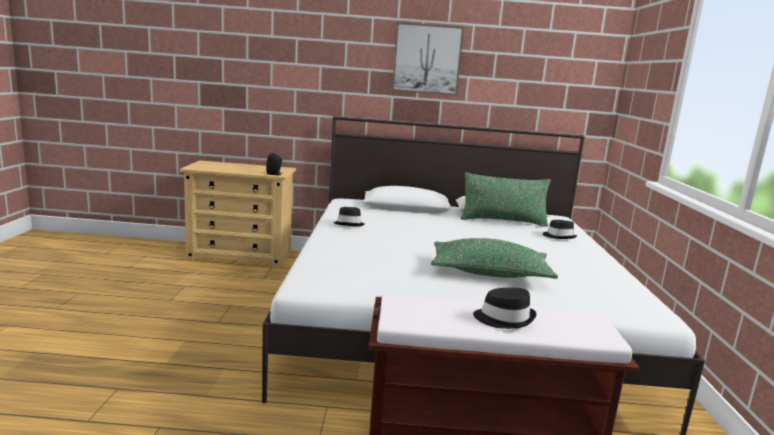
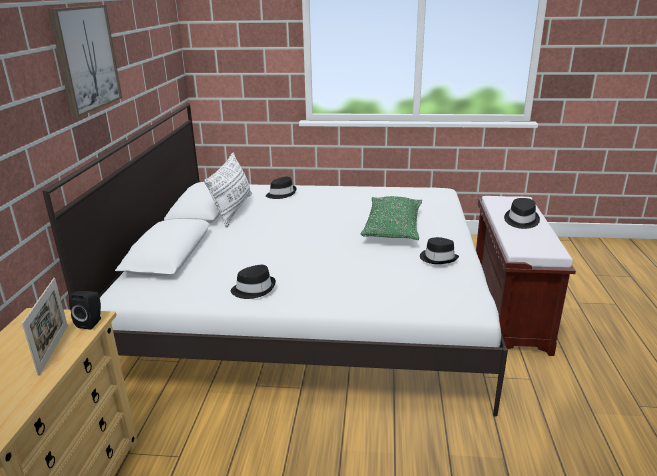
camera: 85 degrees left, 10 degrees up
(252, 171) = (53, 349): none -> picture frame
(410, 283) = (438, 258): none -> black hat
(503, 221) = (233, 209): green pillow -> white pillow

